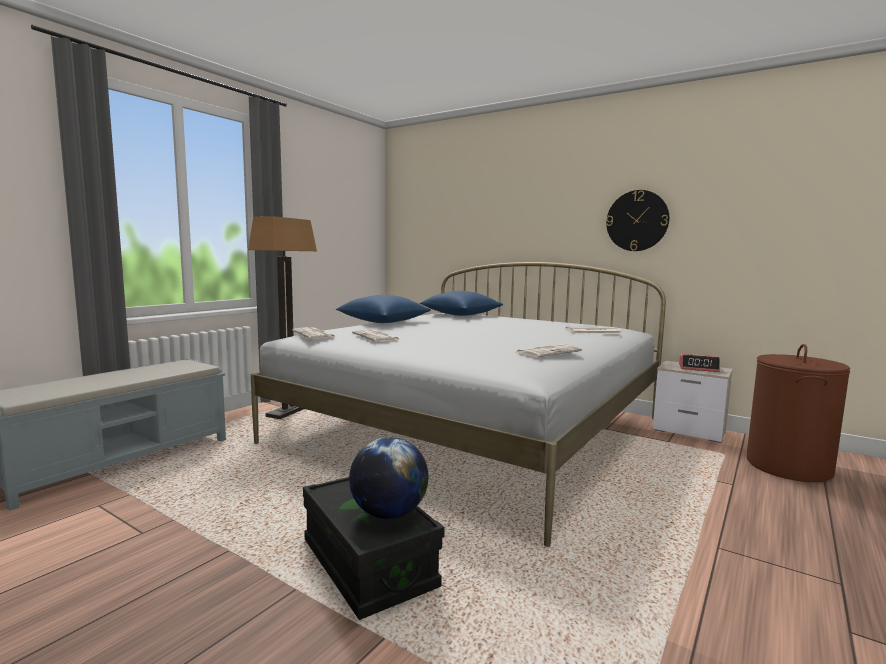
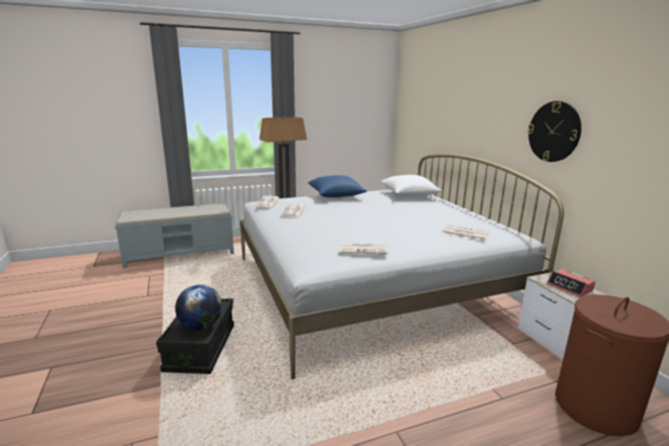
camera: 35 degrees right, 10 degrees up
(461, 315) = (409, 194): blue pillow -> white pillow

